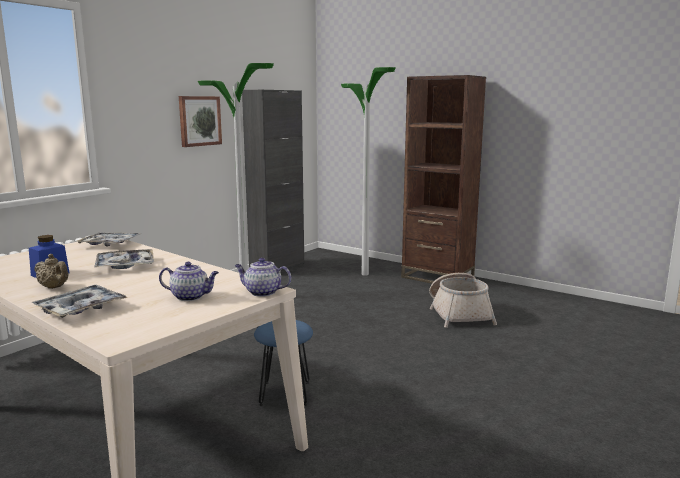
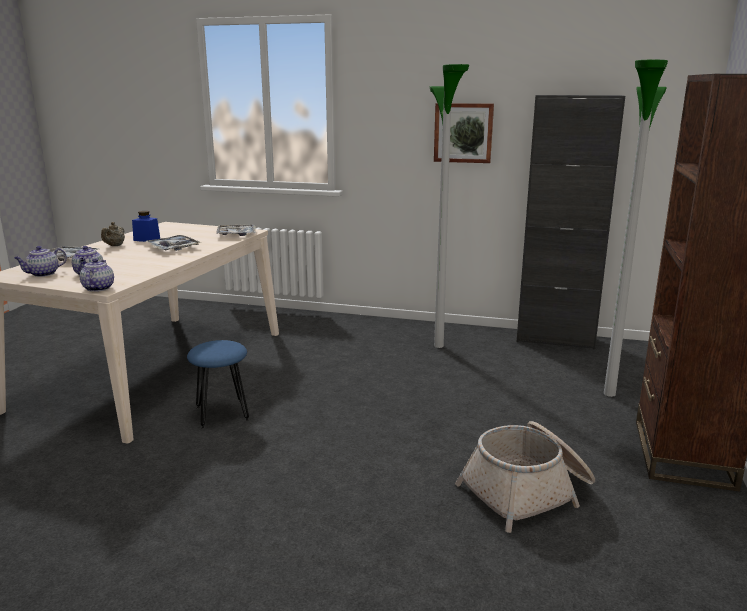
camera: 70 degrees right, 5 degrees up
(153, 318) = (43, 274): none -> teapot

